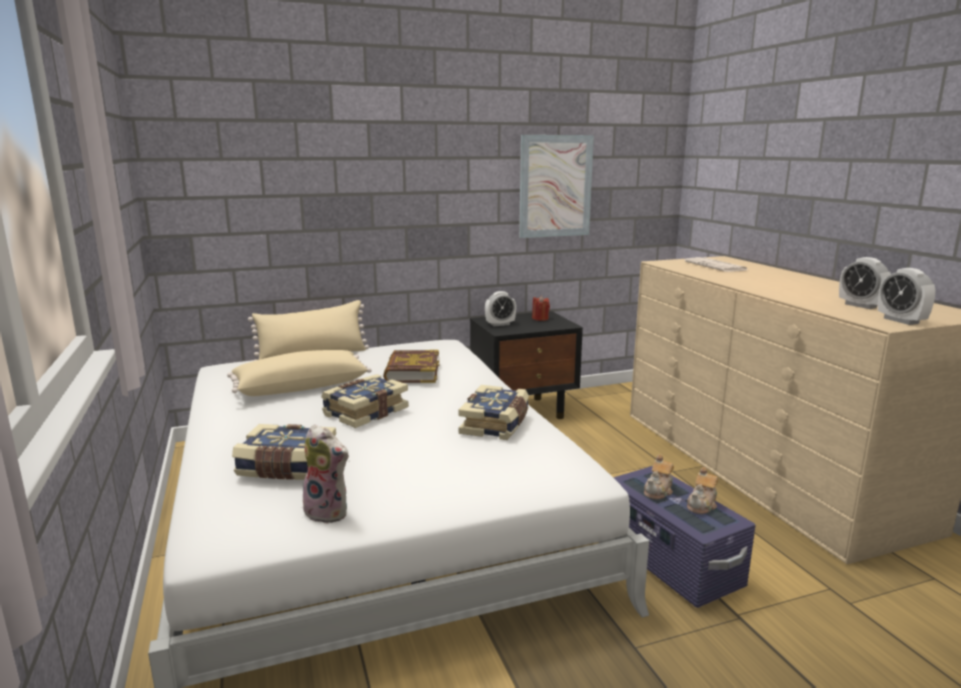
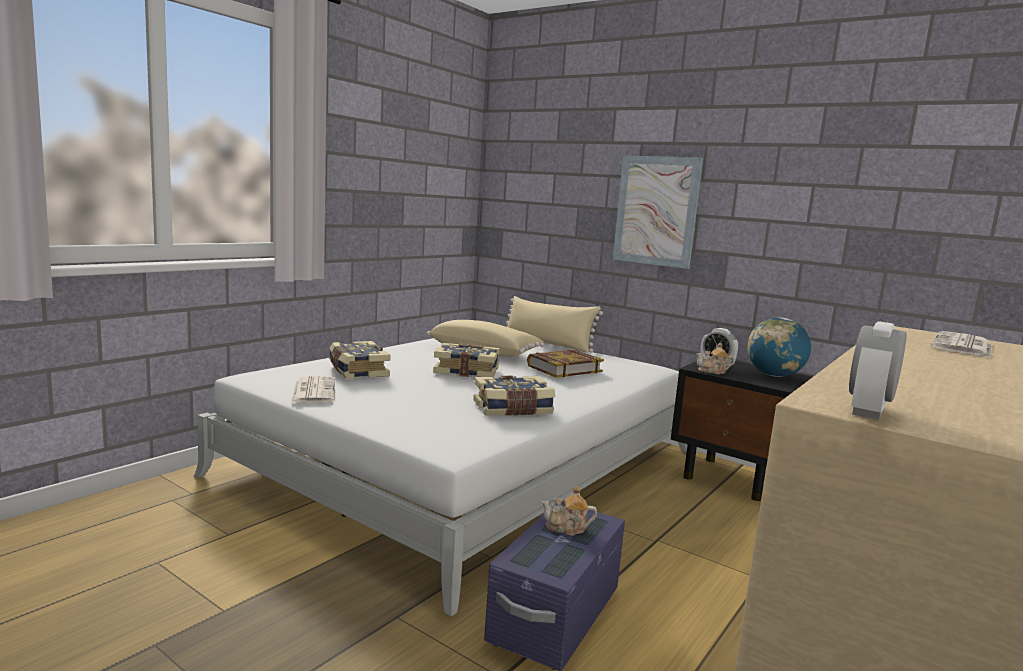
camera: 55 degrees right, 5 degrees down
(329, 512) = (313, 391): plush toy -> newspaper
(540, 318) = (774, 375): red candle -> globe
(555, 186) = (845, 222): picture -> picture (656, 211)
(702, 505) = (568, 554): teapot -> teapot (712, 371)
(860, 305) = (915, 397): alarm clock -> none

